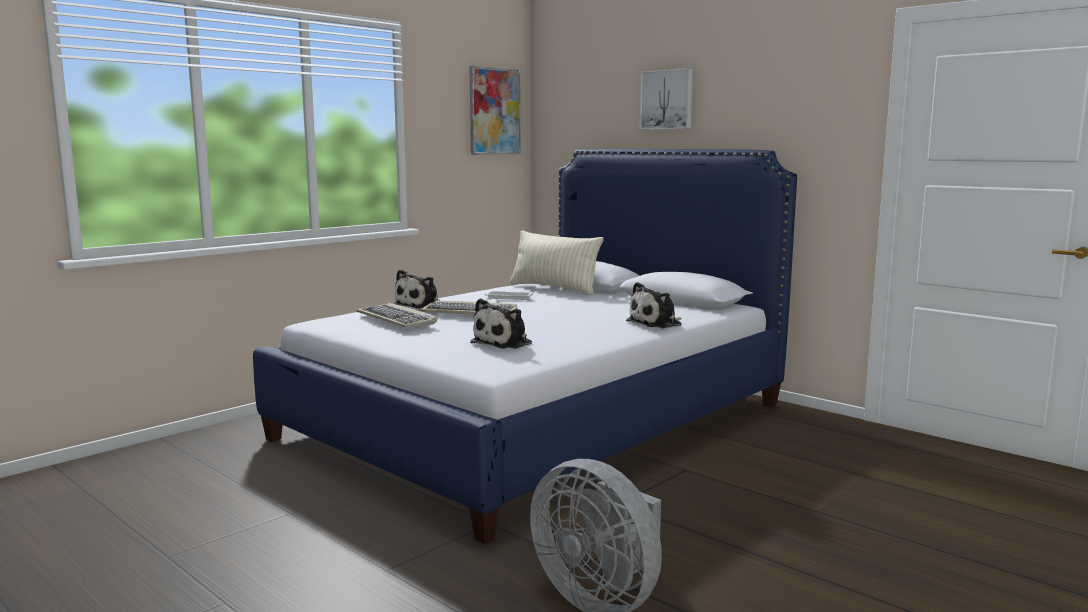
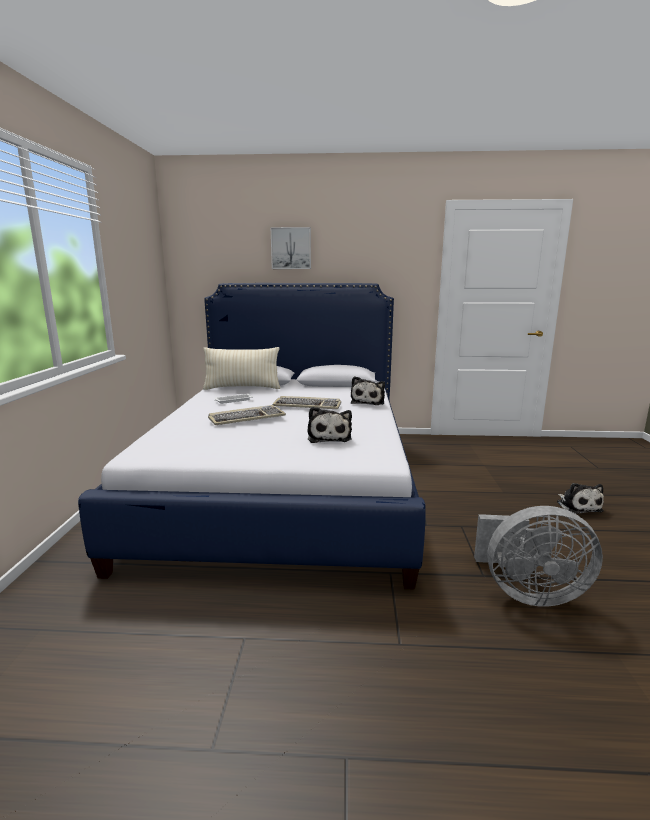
camera: 40 degrees left, 5 degrees up
(397, 319) = (209, 436): keyboard -> keyboard (308, 405)
(421, 305) = (186, 419): plush toy -> plush toy (577, 506)
(494, 111) = (148, 253): picture -> none

